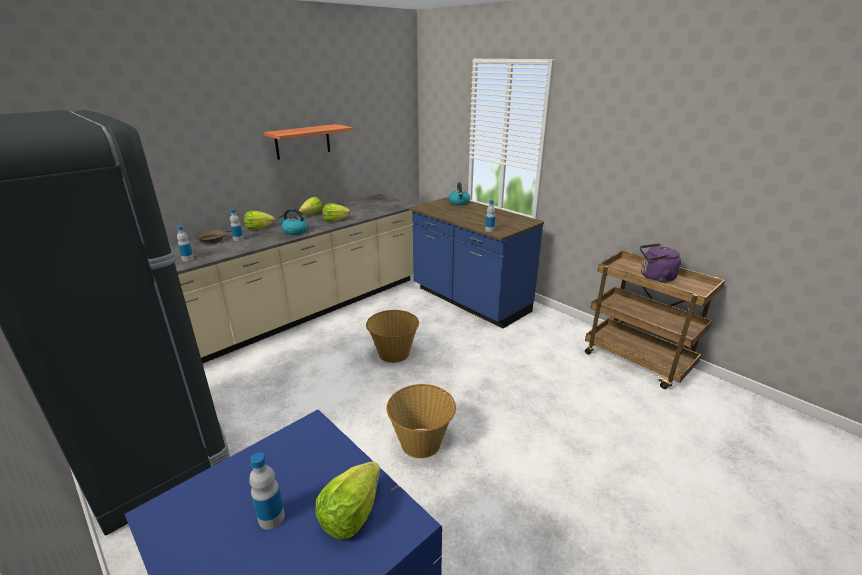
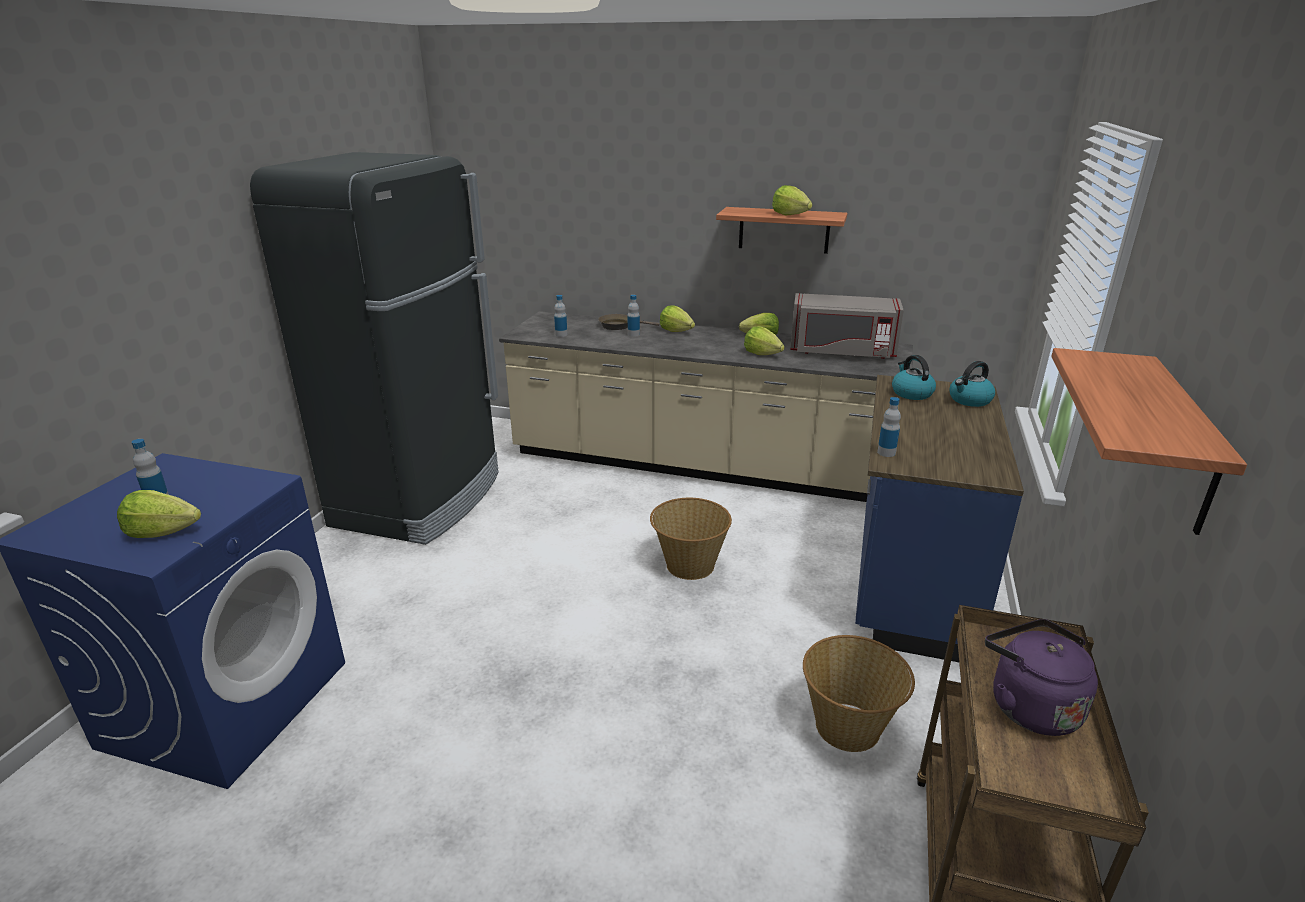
camera: 60 degrees right, 0 degrees up
(294, 231) = (693, 348): kettle -> kettle (911, 393)
(317, 129) = (790, 215): none -> lettuce
(364, 206) = (841, 352): none -> grey microwave
(421, 442) = (537, 656): basket -> basket (849, 727)
(654, 163) = (1180, 443): none -> shelf

